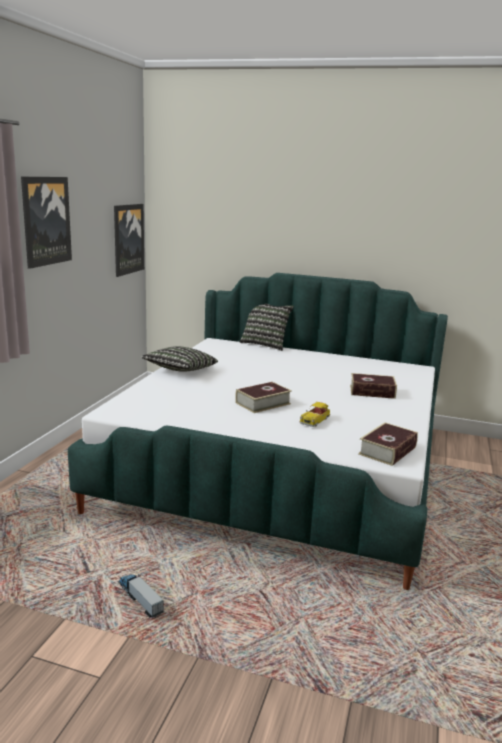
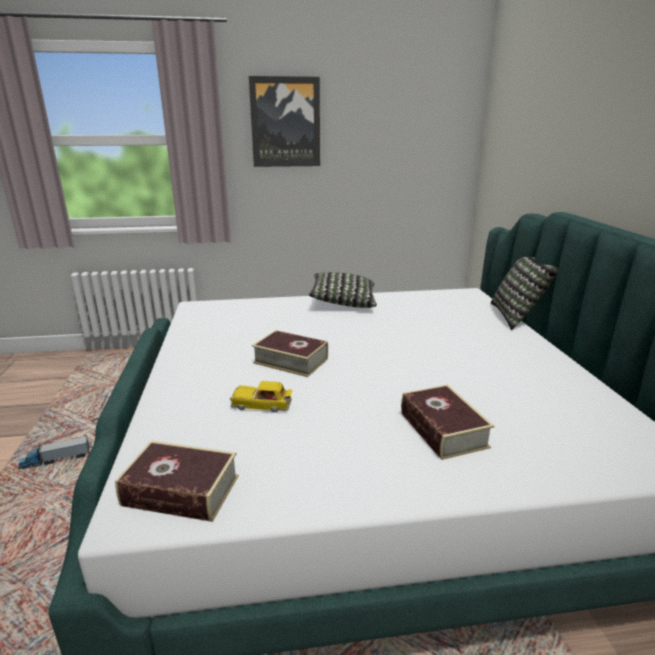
camera: 65 degrees right, 5 degrees up
(128, 239) = (437, 154): picture -> none
(140, 599) = (56, 460): toy truck -> toy truck turned 135 degrees counterclockwise

